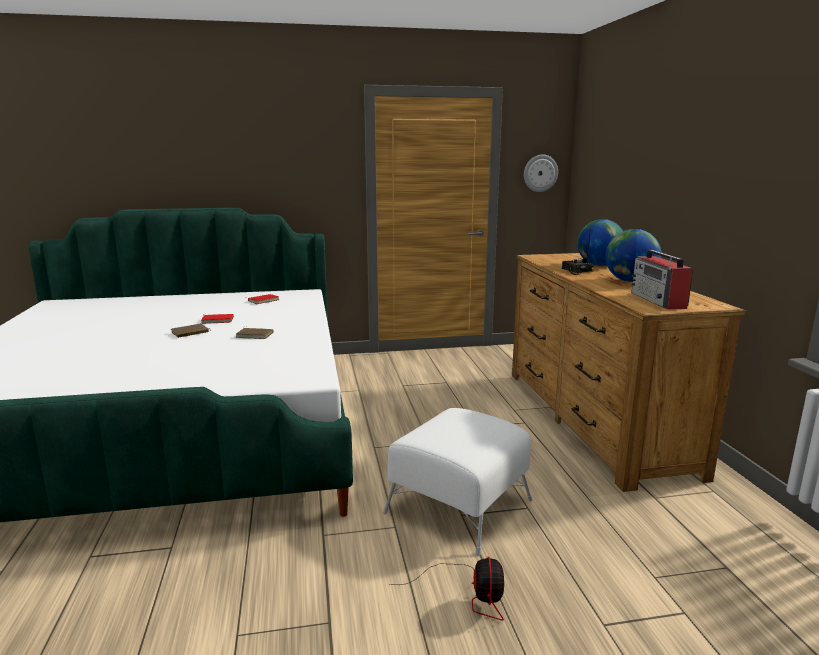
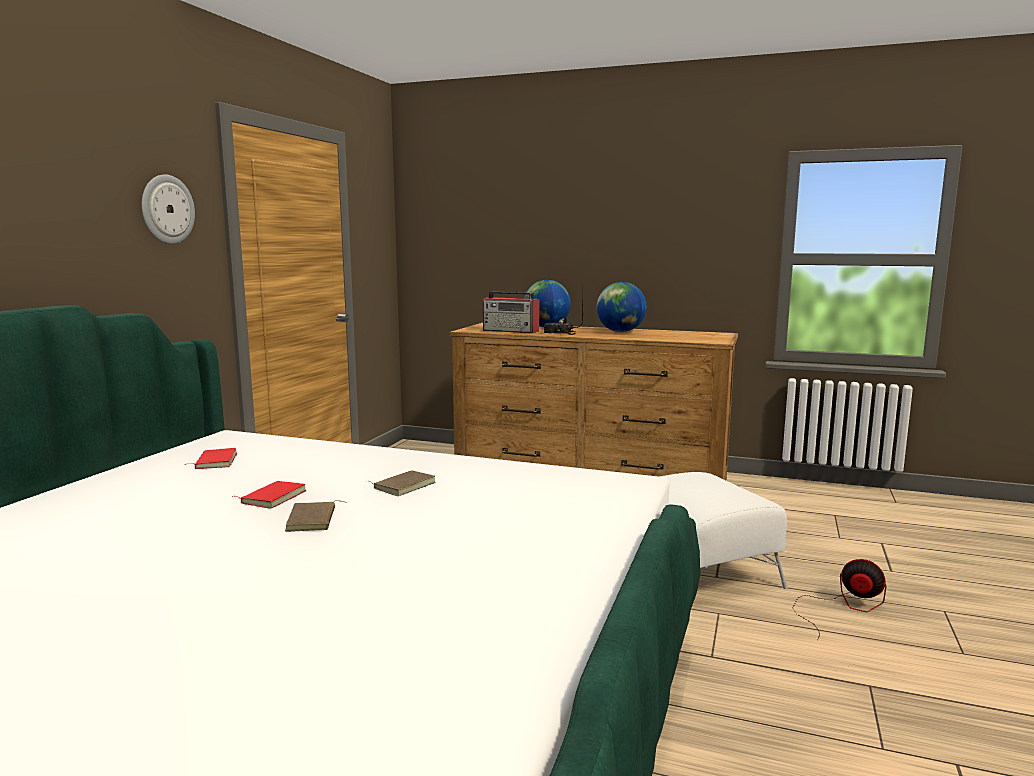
camera: 60 degrees left, 5 degrees down
(540, 173) = (378, 240): wall clock -> wall clock (167, 209)
(658, 301) = (694, 337): radio -> radio (511, 331)

